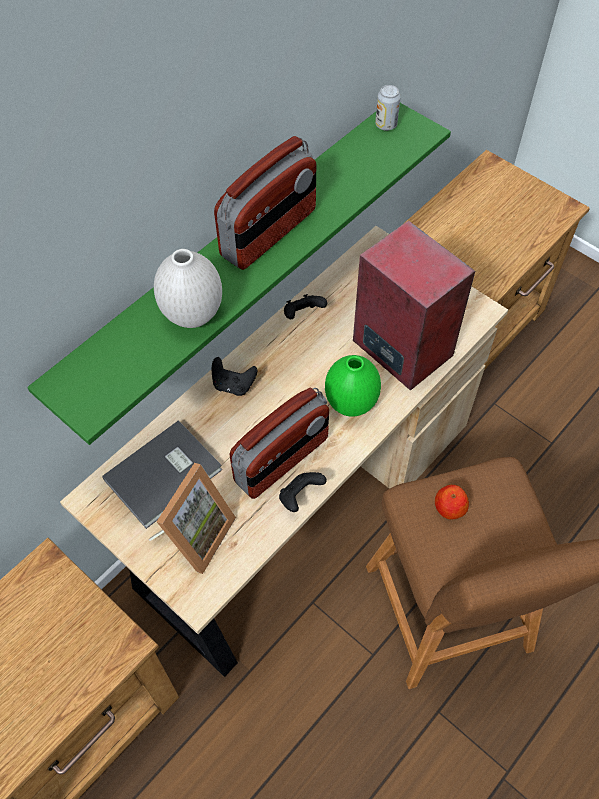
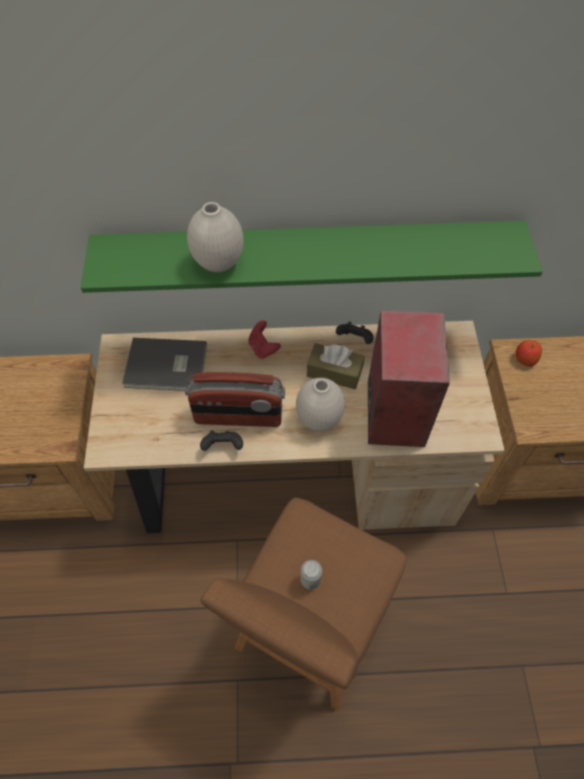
camera: 45 degrees right, 0 degrees up
(195, 534) = (143, 414): picture frame -> none
(233, 385) = (263, 348): black game controller -> red game controller
(269, 233) = (325, 249): radio -> none
(318, 355) = (334, 372): none -> brown tissue box
(350, 404) = (319, 419): green vase -> white vase
(386, 125) = (496, 234): can -> can (310, 579)
(449, 508) = (317, 544): apple -> apple (525, 359)

